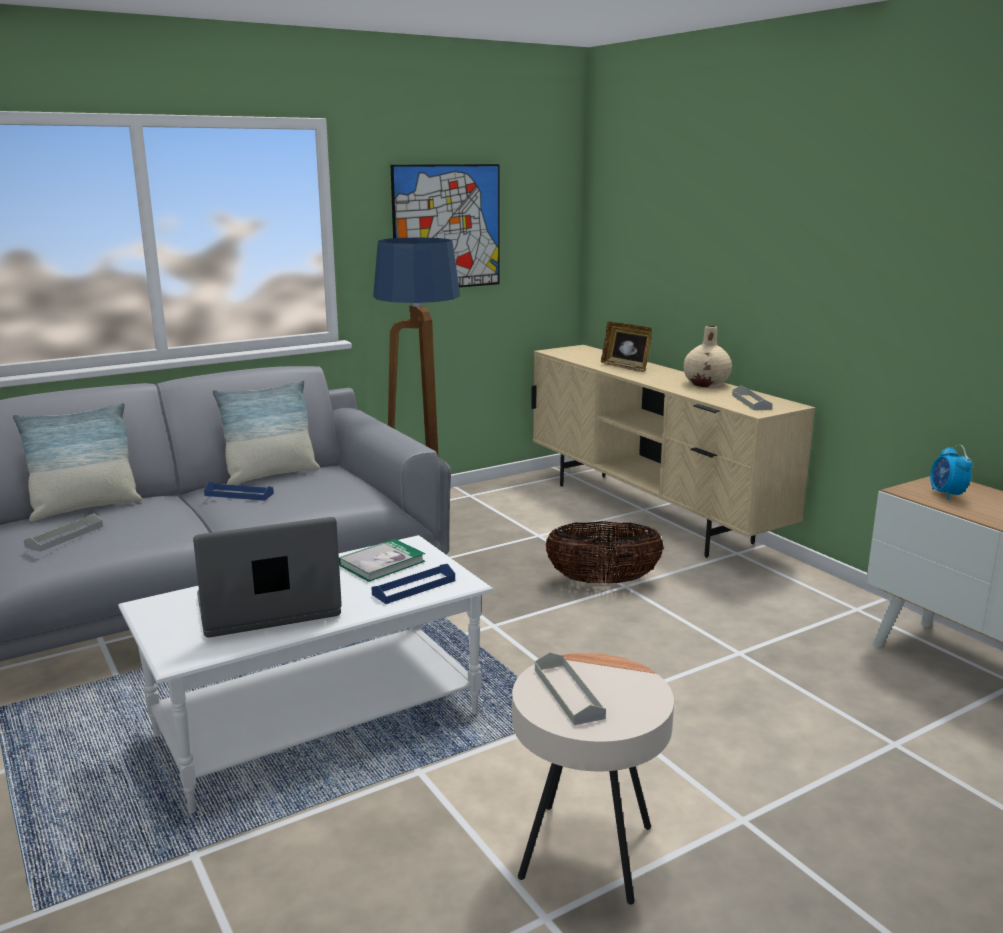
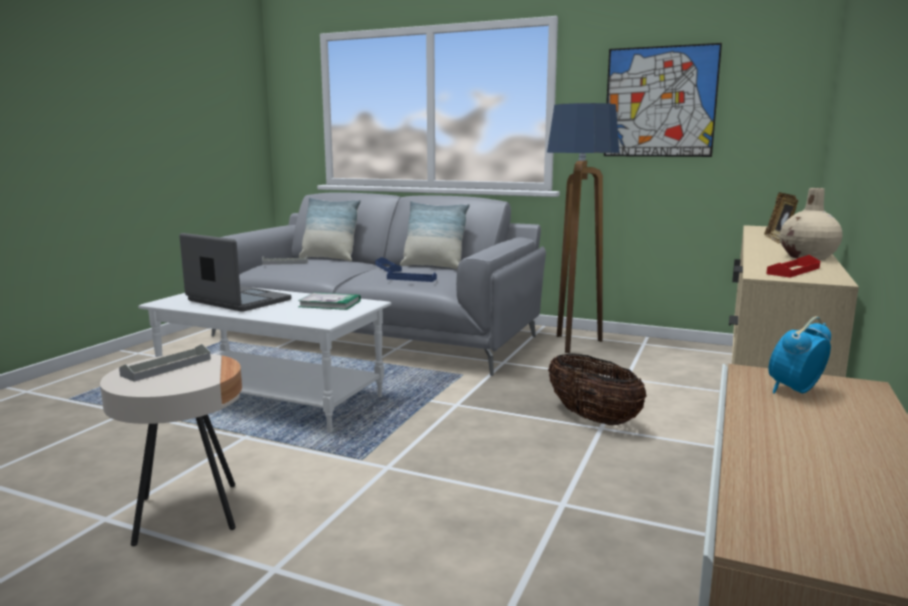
camera: 55 degrees right, 5 degrees down
(414, 587) = (302, 315): blue tray -> blue tray (411, 279)
(751, 402) = (793, 271): grey tray -> red tray

